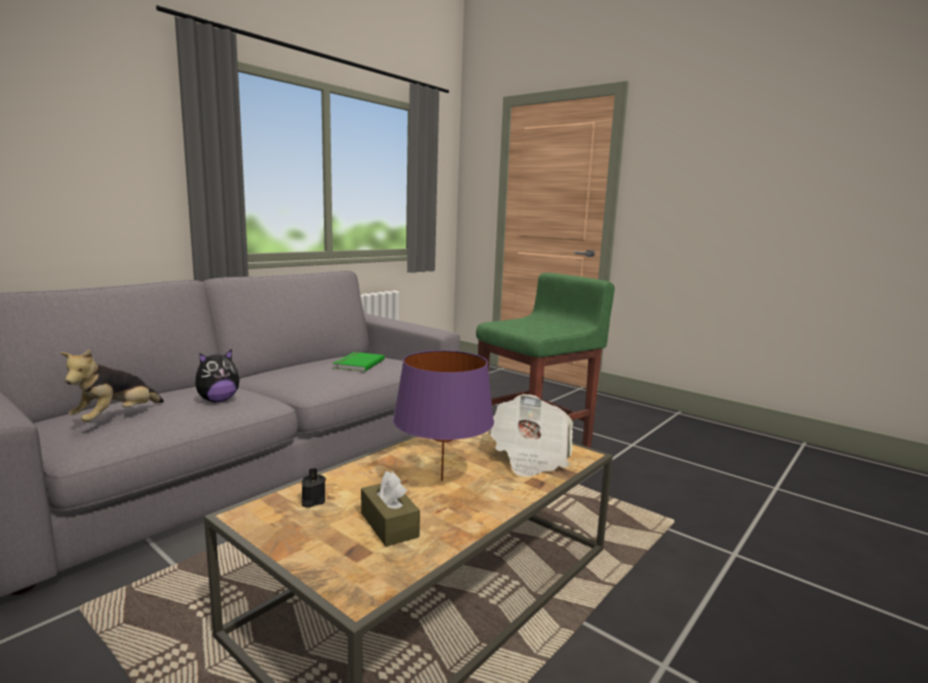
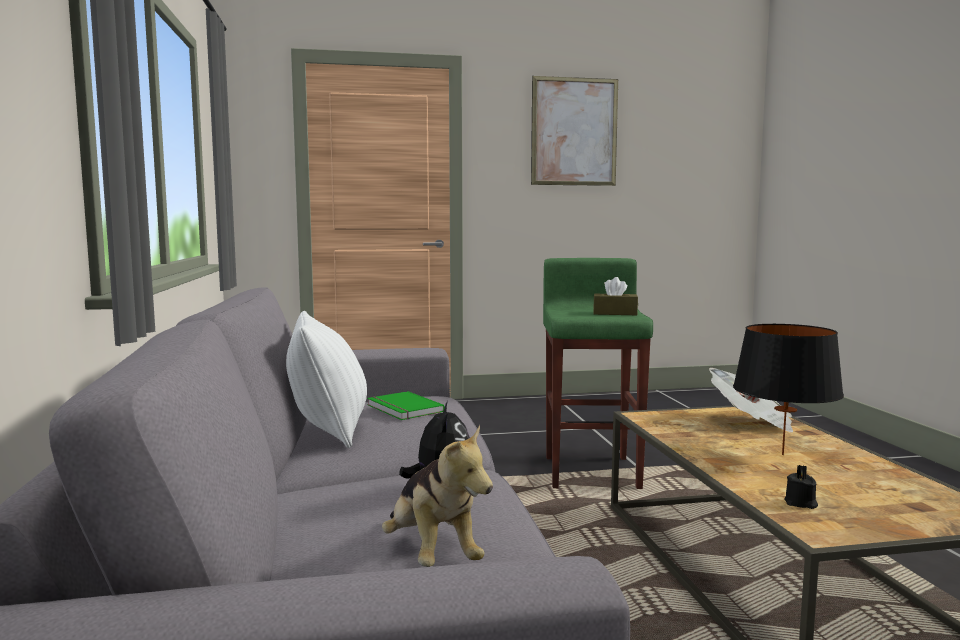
camera: 50 degrees left, 5 degrees down
(310, 364) = (328, 430): none -> white pillow
(389, 525) = (869, 487): brown tissue box -> brown tissue box (615, 313)
(441, 480) = (782, 454): purple table lamp -> black table lamp
(735, 145) = (574, 132): none -> picture

